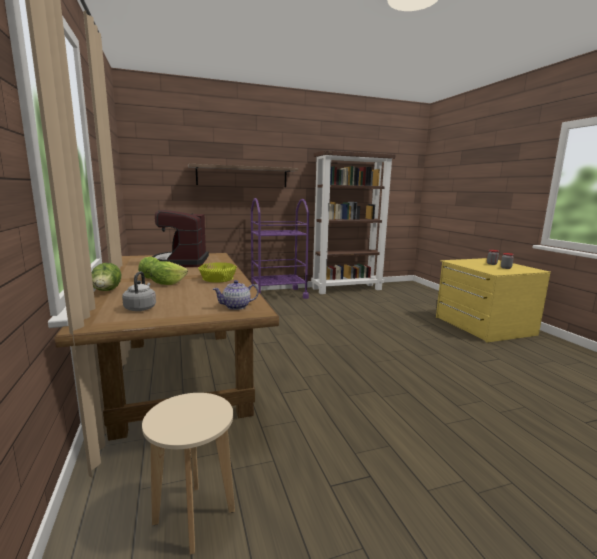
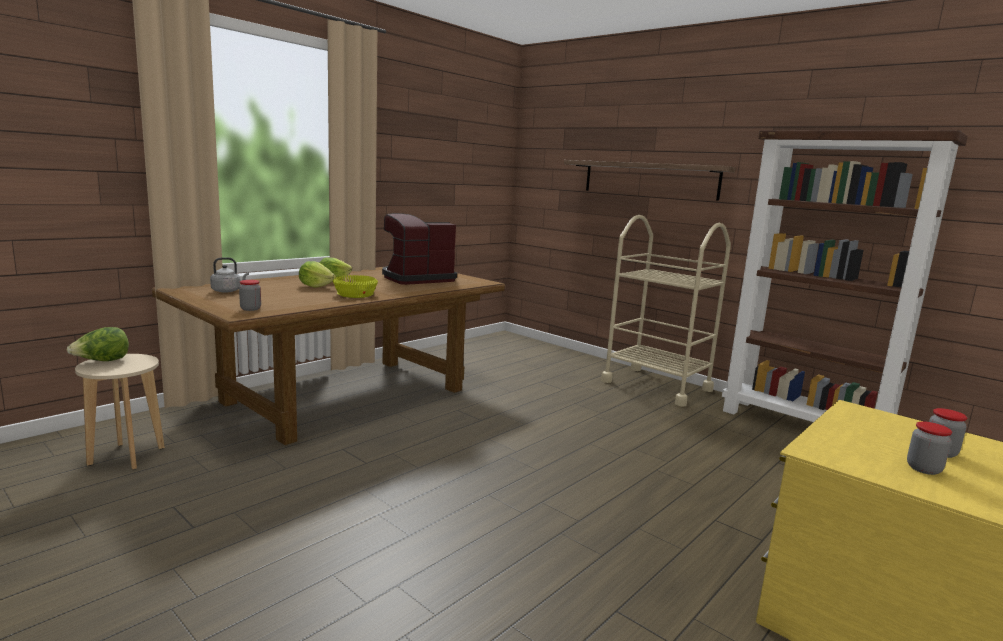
camera: 60 degrees right, 0 degrees up
(107, 291) = (272, 279): lettuce -> lettuce (102, 362)
(236, 306) = (250, 309): teapot -> jar
(278, 295) = (656, 385): purple cart -> beige cart

